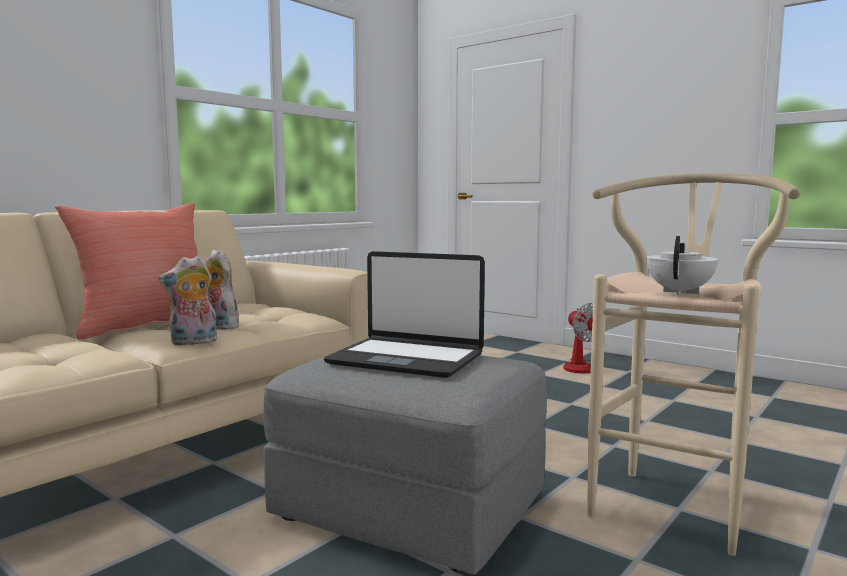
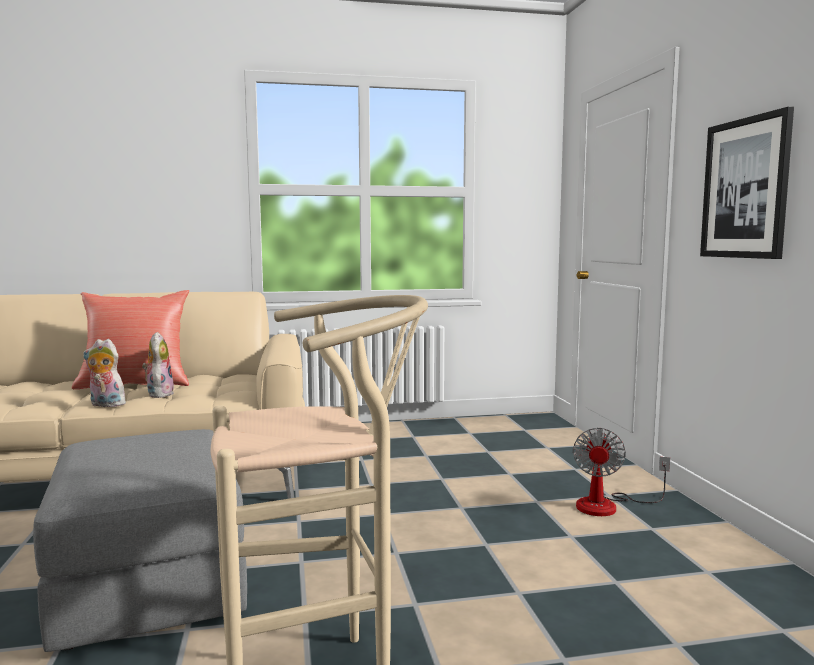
camera: 40 degrees right, 0 degrees up
(407, 359) = (151, 452): laptop -> none
(657, 122) = (745, 188): none -> picture
(680, 292) = (246, 442): white teapot -> none

